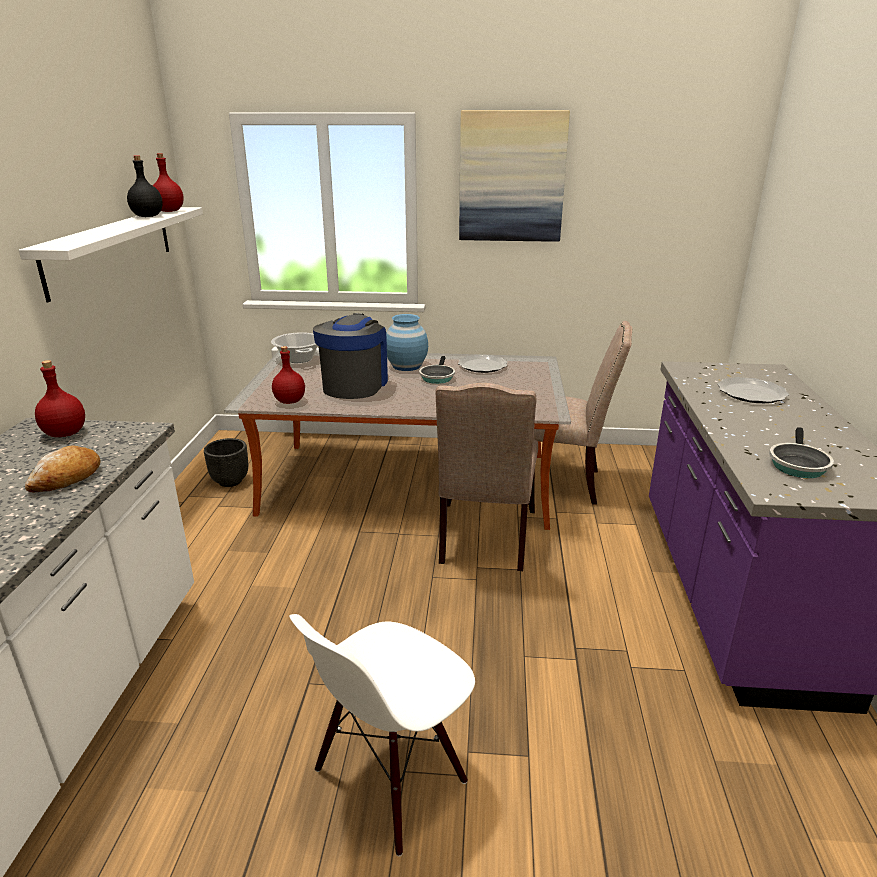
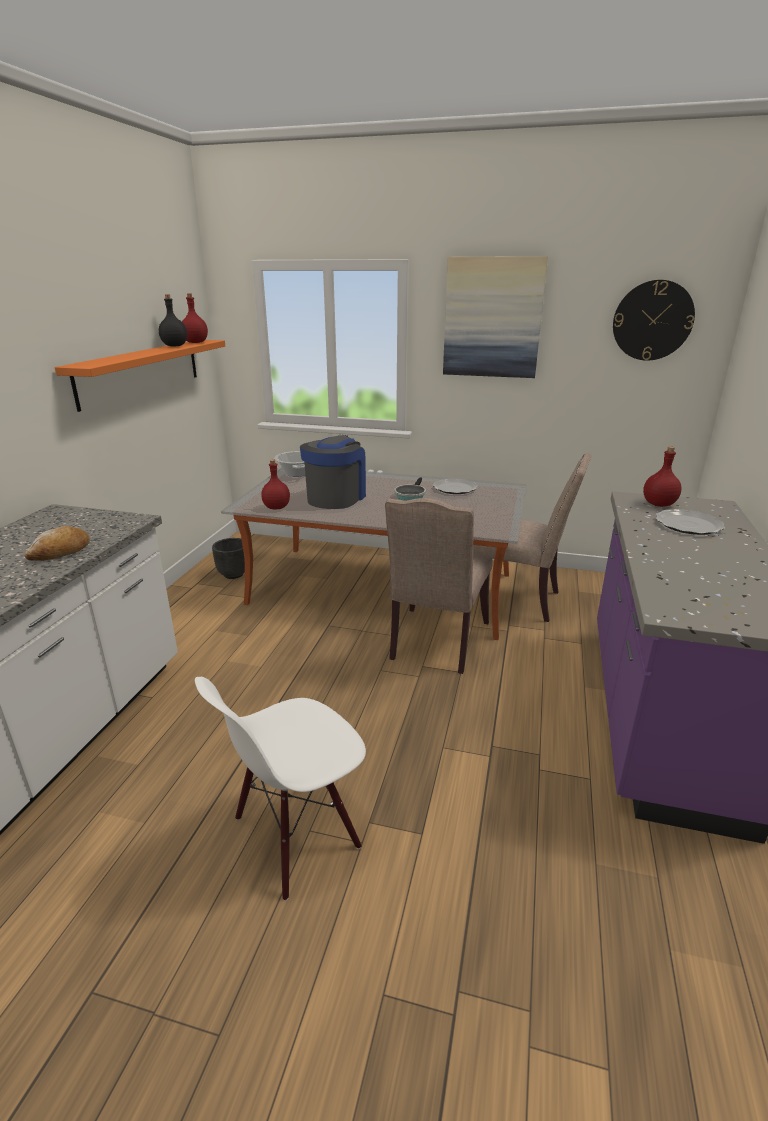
camera: 10 degrees right, 0 degrees up
(66, 433) = (75, 518): red bottle -> red bottle (659, 504)
(111, 249) = (141, 371): white shelf -> orange shelf
(406, 366) = (387, 484): blue vase -> none
(679, 178) = (652, 320): none -> wall clock
(797, 464) = (705, 591): frying pan -> none

